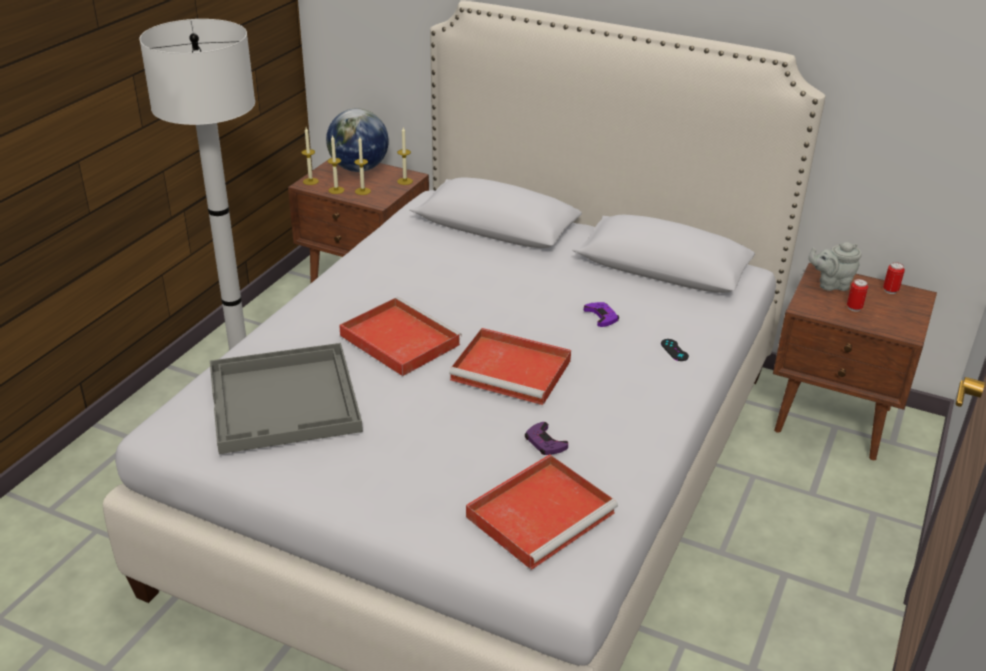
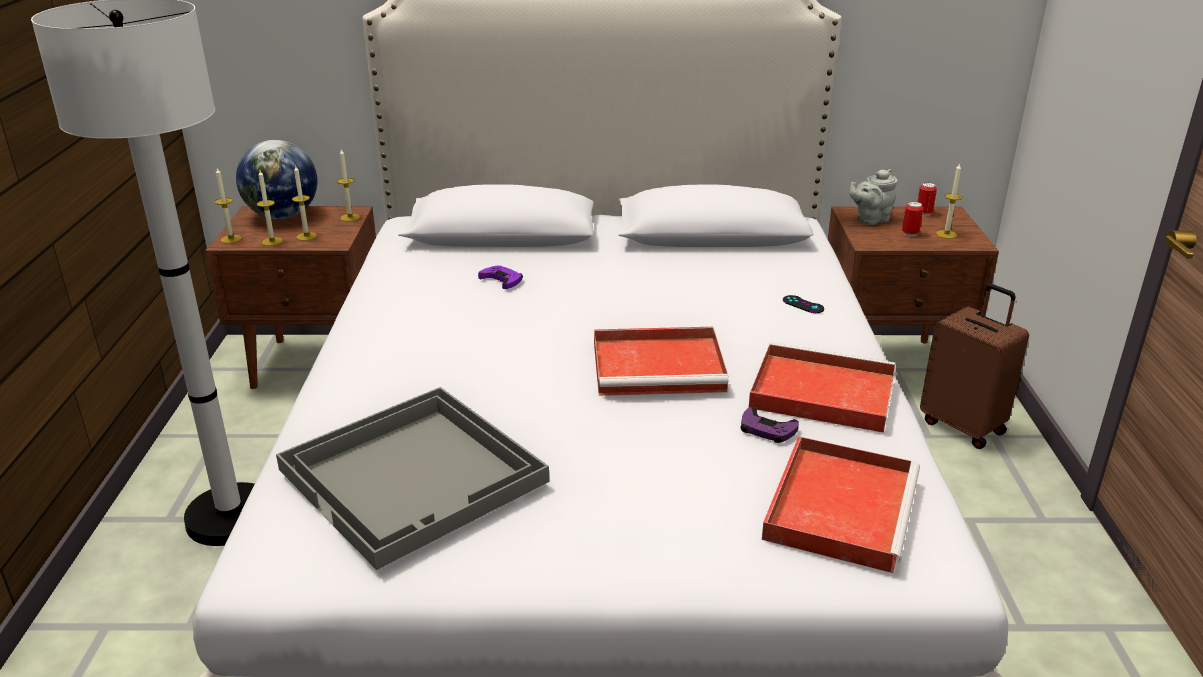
camera: 25 degrees left, 5 degrees down
(397, 339) = (497, 369): red tray -> red tray (819, 392)
(601, 317) = (699, 292): purple game controller -> purple game controller (501, 280)
(853, 495) = (963, 426): none -> brown suitcase
(889, 317) = (946, 234): none -> candle

